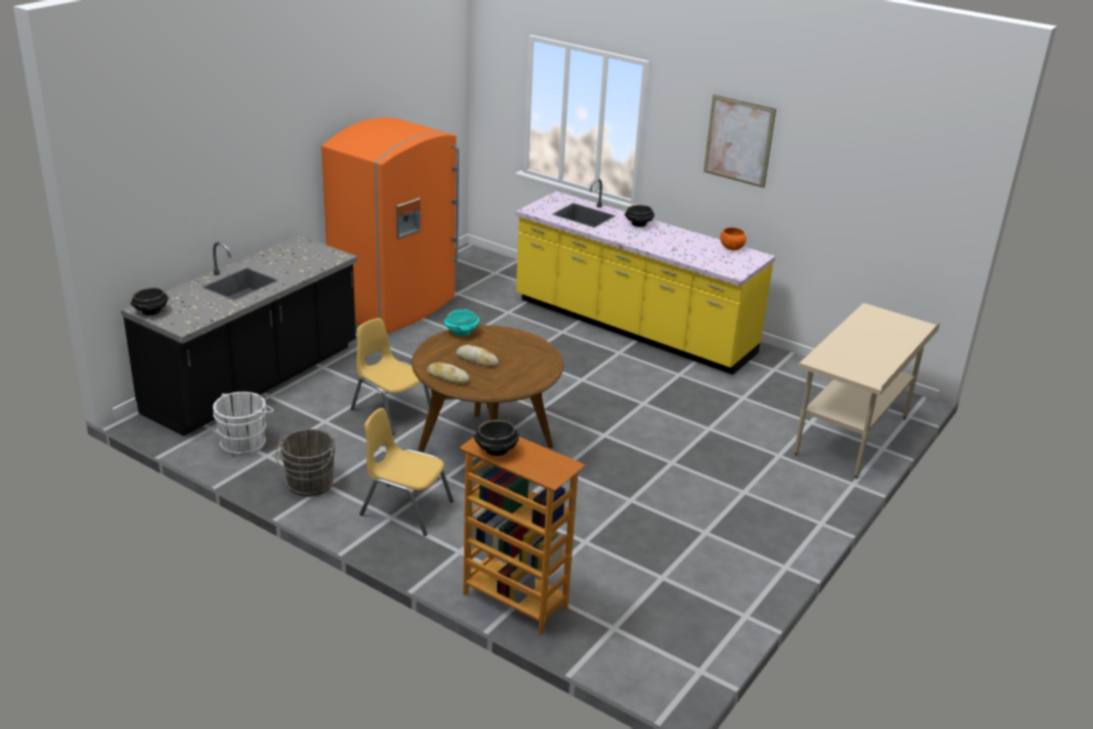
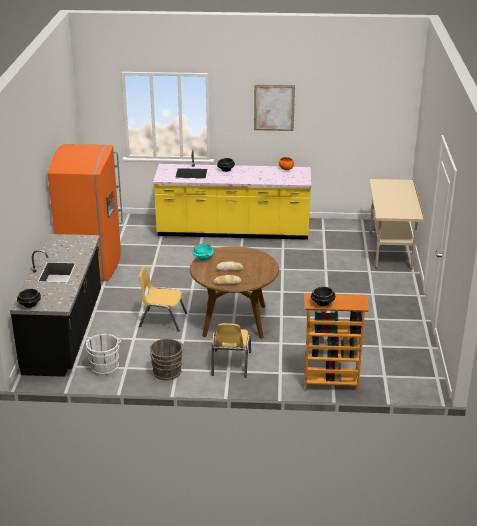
camera: 30 degrees left, 0 degrees up
(406, 508) = (230, 364): yellow chair -> yellow chair turned 75 degrees counterclockwise

